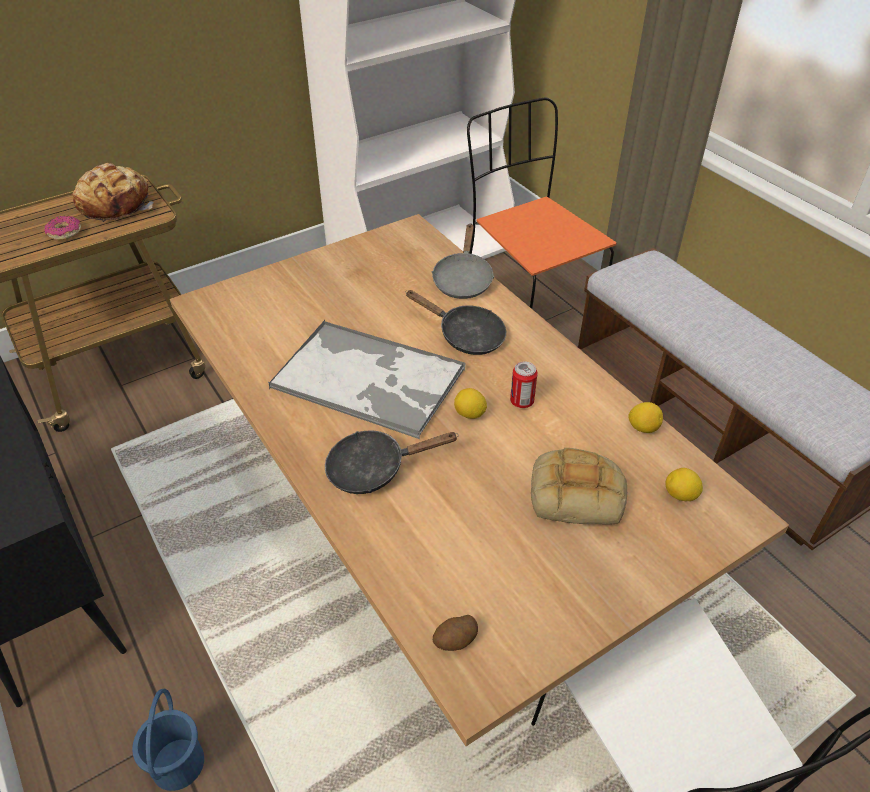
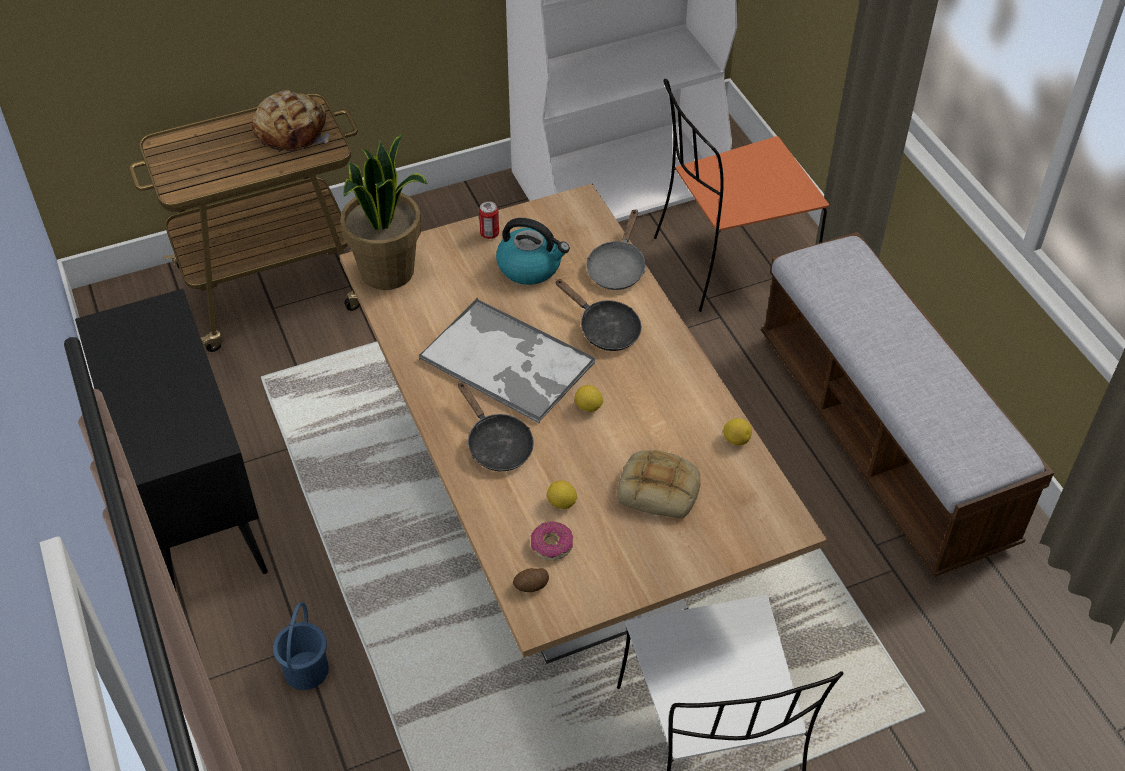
camera: 10 degrees right, 5 degrees up
(65, 233) = (242, 161): donut -> donut (551, 545)
(224, 308) = (388, 272): none -> potted plant
(374, 288) = (530, 267): none -> kettle
(374, 469) = (496, 444): black frying pan -> black frying pan turned 120 degrees counterclockwise
(521, 401) = (637, 401): can -> can (489, 234)
(528, 300) = (730, 260): orange chair -> orange chair turned 90 degrees counterclockwise
(680, 495) = (745, 503): lemon -> lemon (561, 503)

